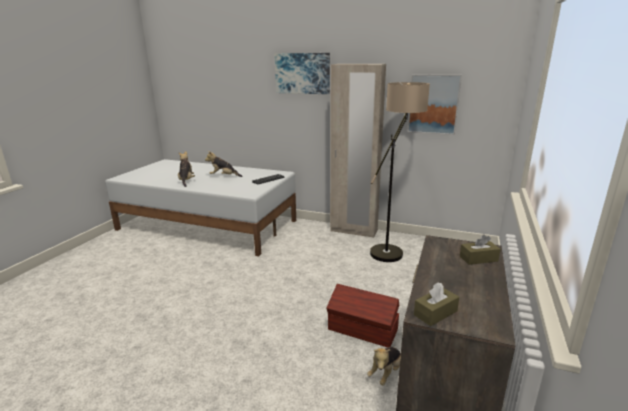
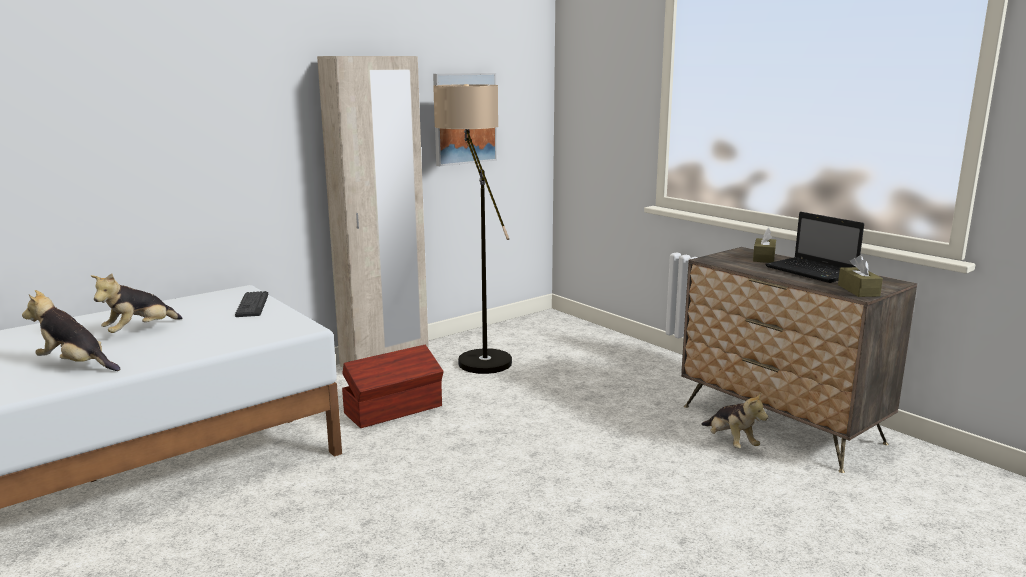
camera: 60 degrees left, 5 degrees down
(302, 73) = (245, 75): picture -> none
(363, 330) = (642, 431): brown storage box -> brown storage box (395, 410)
(467, 285) = (812, 272): none -> laptop

